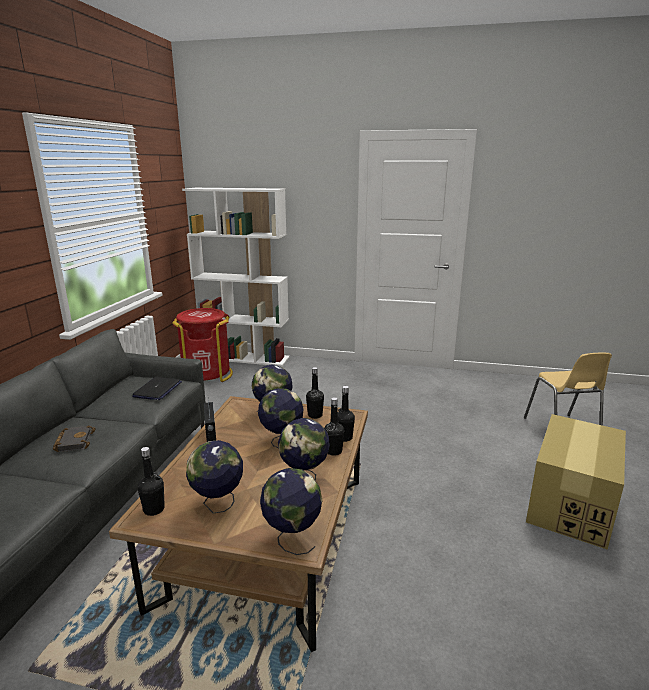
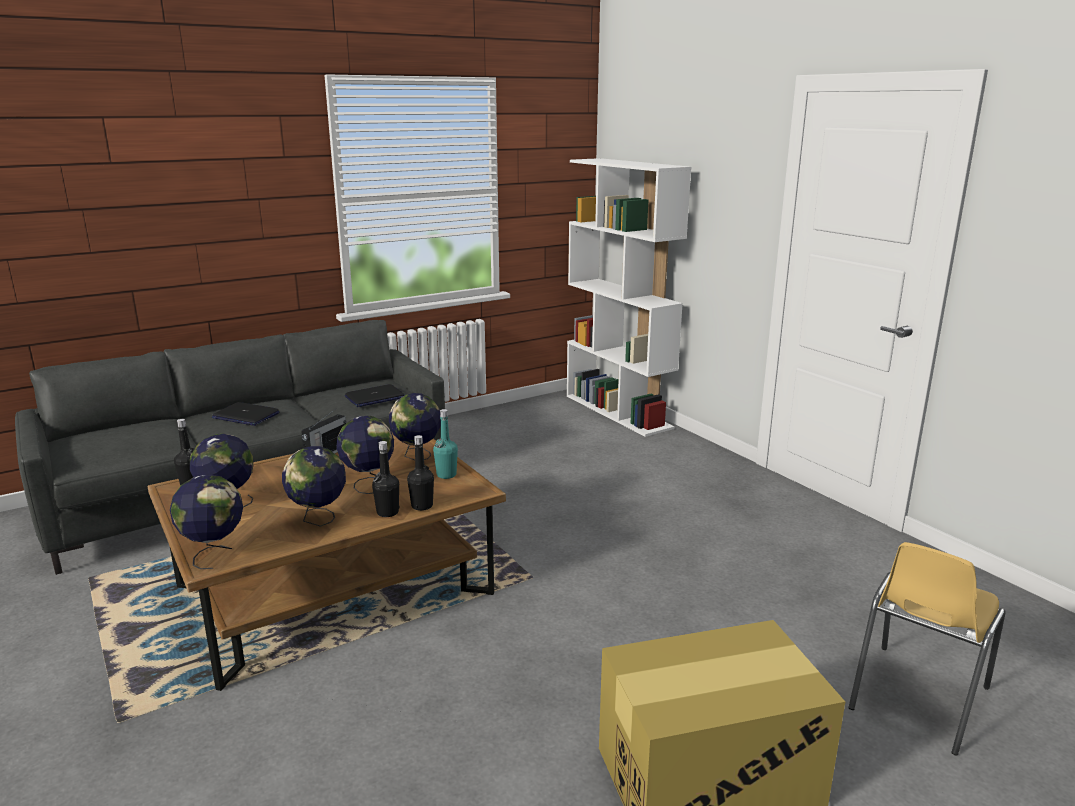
camera: 45 degrees right, 0 degrees up
(74, 441) = (245, 415): black book -> laptop
(206, 375) = (544, 416): red trash can -> none
(315, 415) = (446, 475): black bottle -> turquoise bottle

